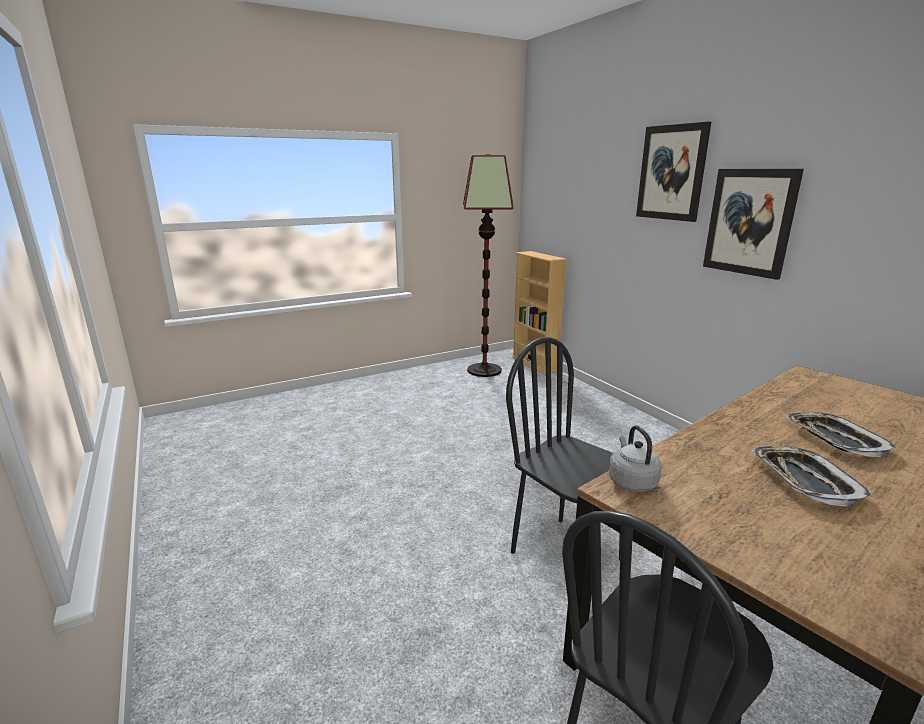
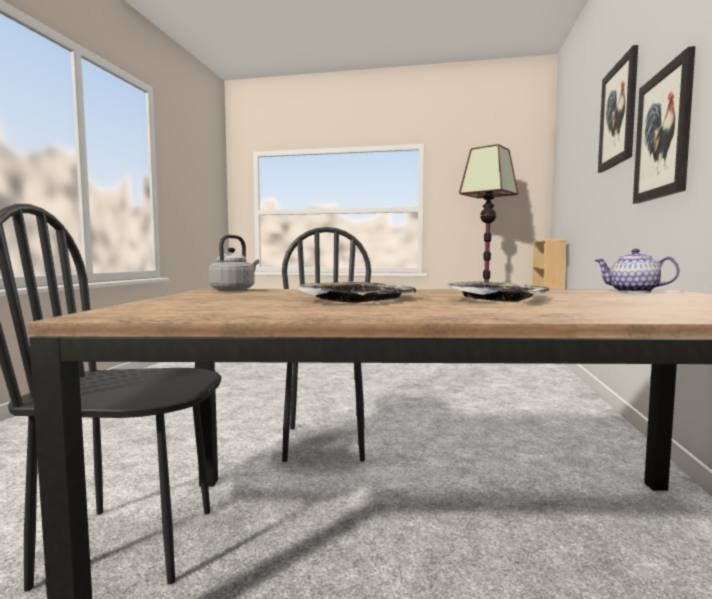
camera: 40 degrees right, 15 degrees down
(809, 382) = (632, 291): none -> teapot

